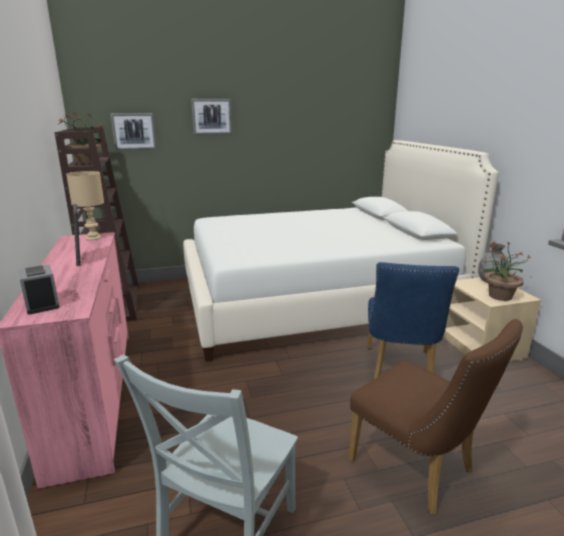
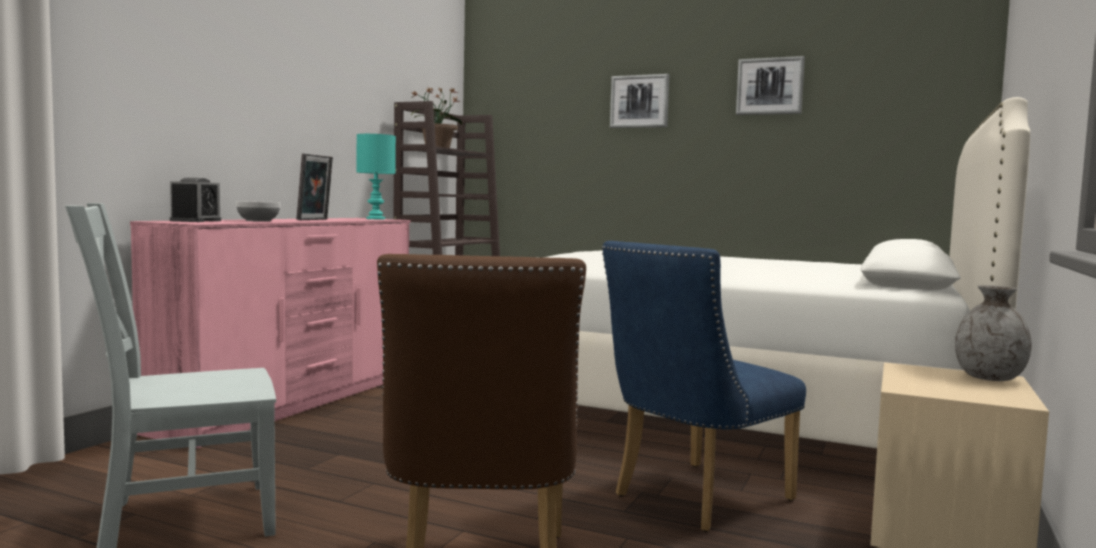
camera: 40 degrees right, 15 degrees down
(70, 282) = (257, 221): none -> bowl
(94, 238) = (376, 219): beige table lamp -> turquoise table lamp
(134, 131) = (534, 123): picture -> picture (770, 86)
(499, 296) = (946, 389): potted plant -> none

